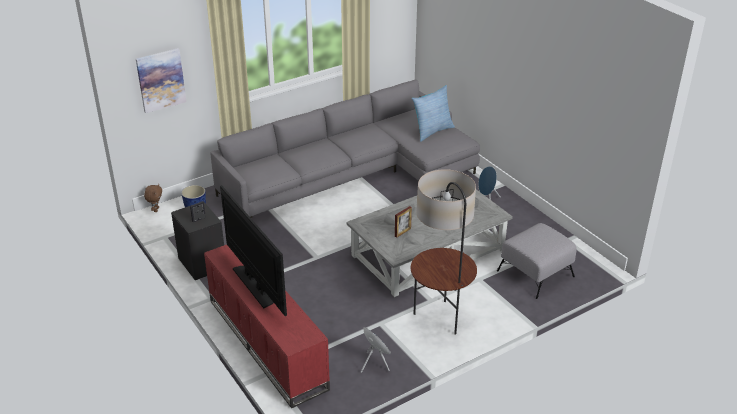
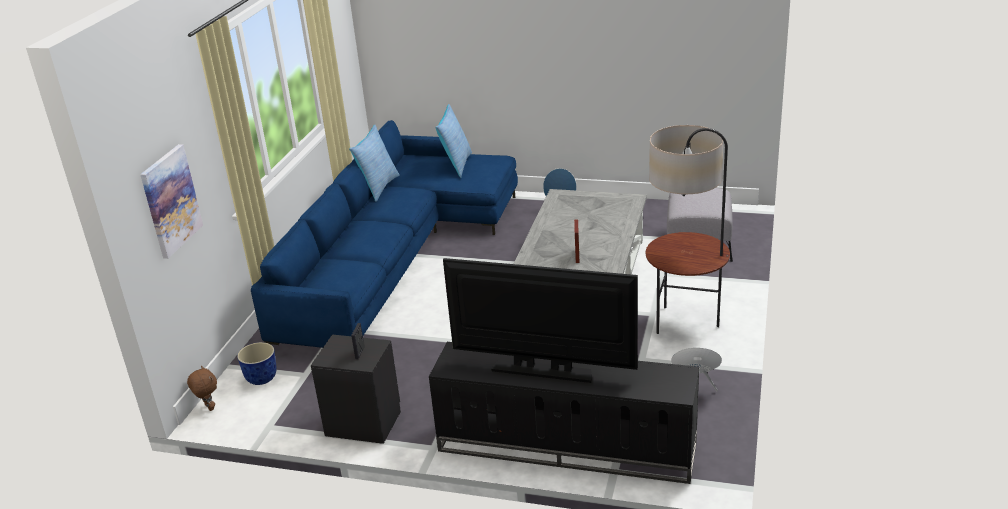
camera: 40 degrees left, 5 degrees down
(265, 343) = (564, 448): red tv stand -> black tv stand
(353, 175) = (396, 256): grey sofa -> blue sofa
(368, 123) = (378, 187): none -> pillow

